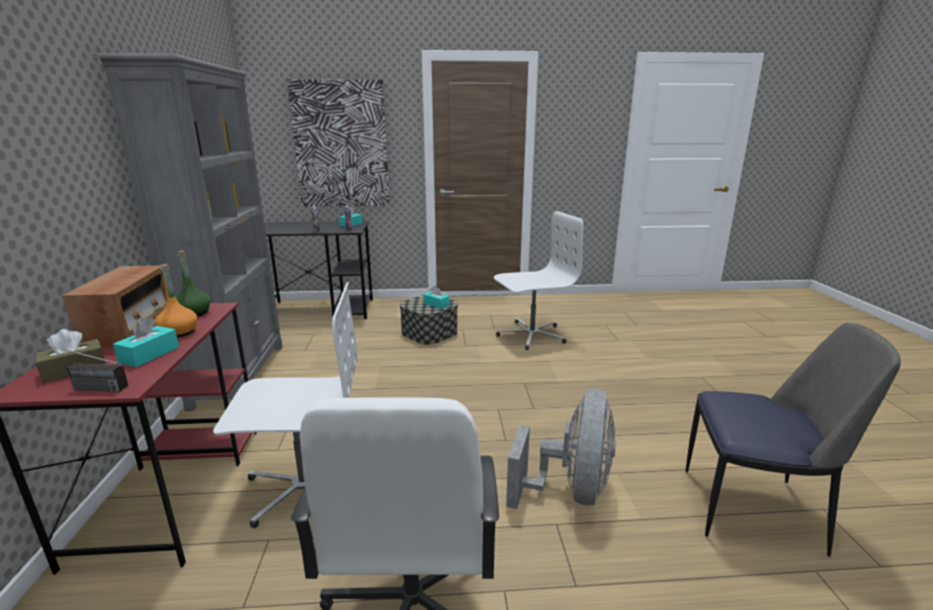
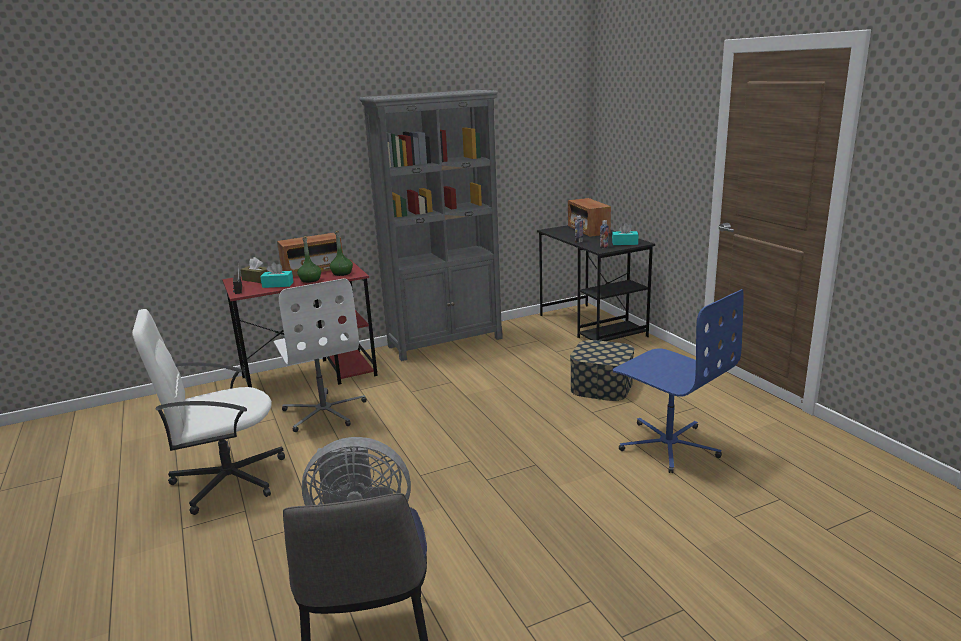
camera: 70 degrees right, 0 degrees up
(179, 332) = (310, 280): orange bottle -> green bottle
(291, 225) = (588, 230): none -> radio
(341, 145) = (646, 152): picture -> none
(436, 304) = (603, 356): turquoise tissue box -> none
(531, 335) = (668, 445): white office chair -> blue office chair

